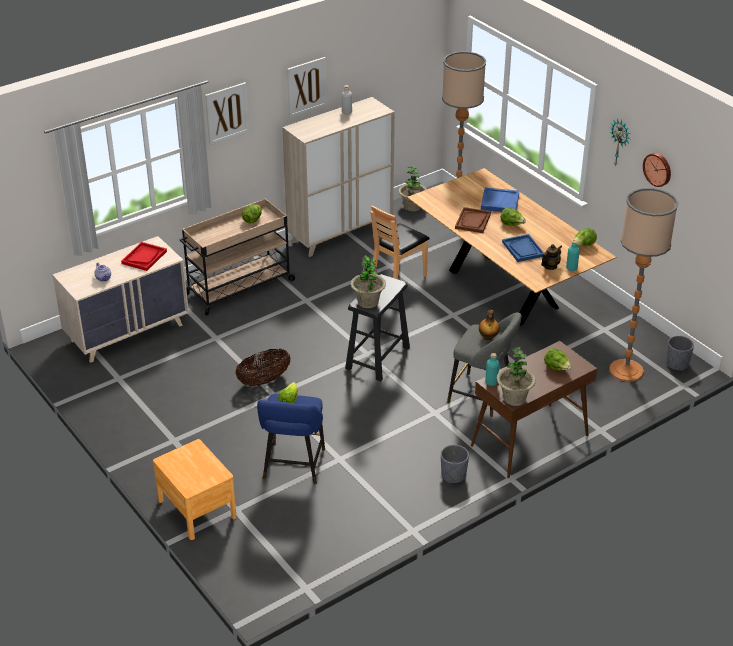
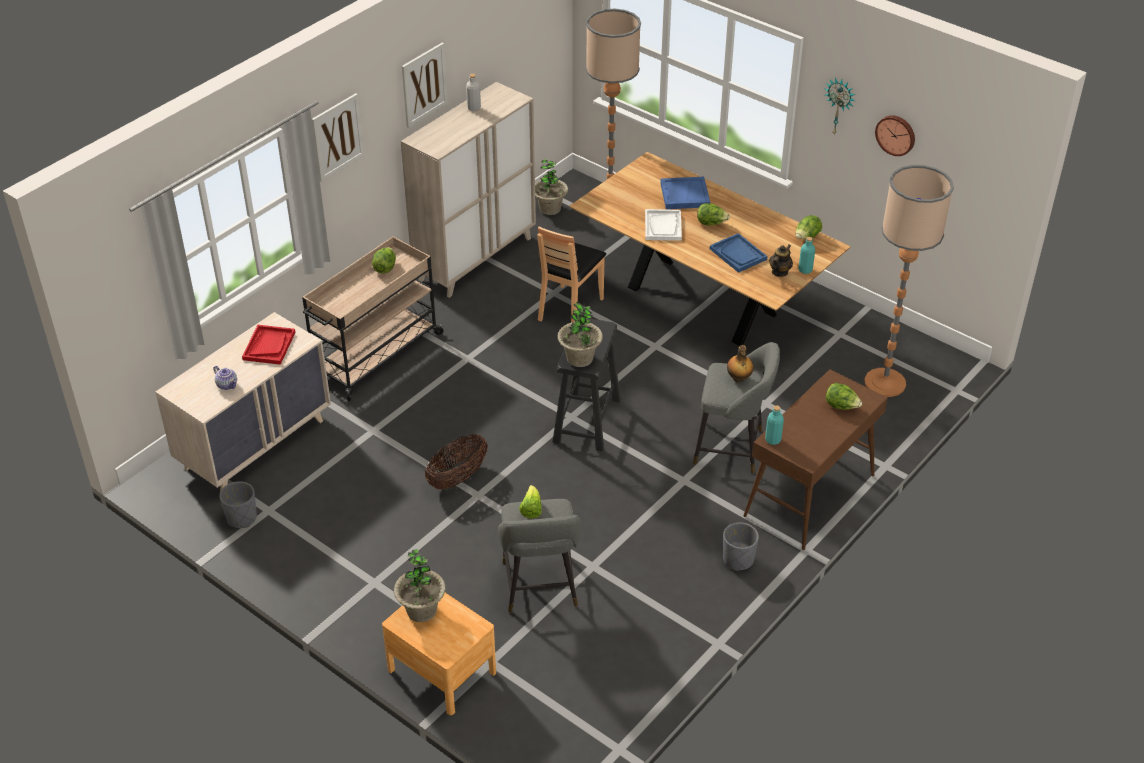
camera: 15 degrees left, 5 degrees up
(293, 467) = (540, 588): blue stool -> grey stool
(473, 221) = (663, 226): brown tray -> white tray
(514, 398) = (808, 456): potted plant -> potted plant (421, 610)
(677, 364) = (938, 363): grey planter -> grey planter (241, 518)

